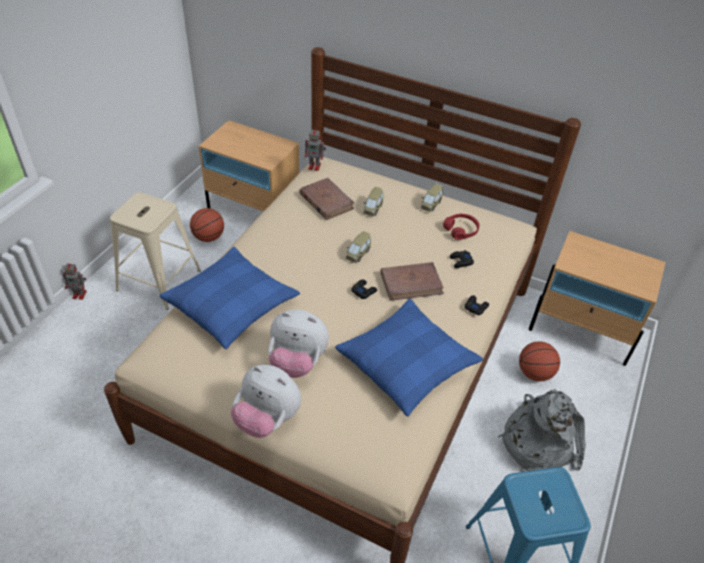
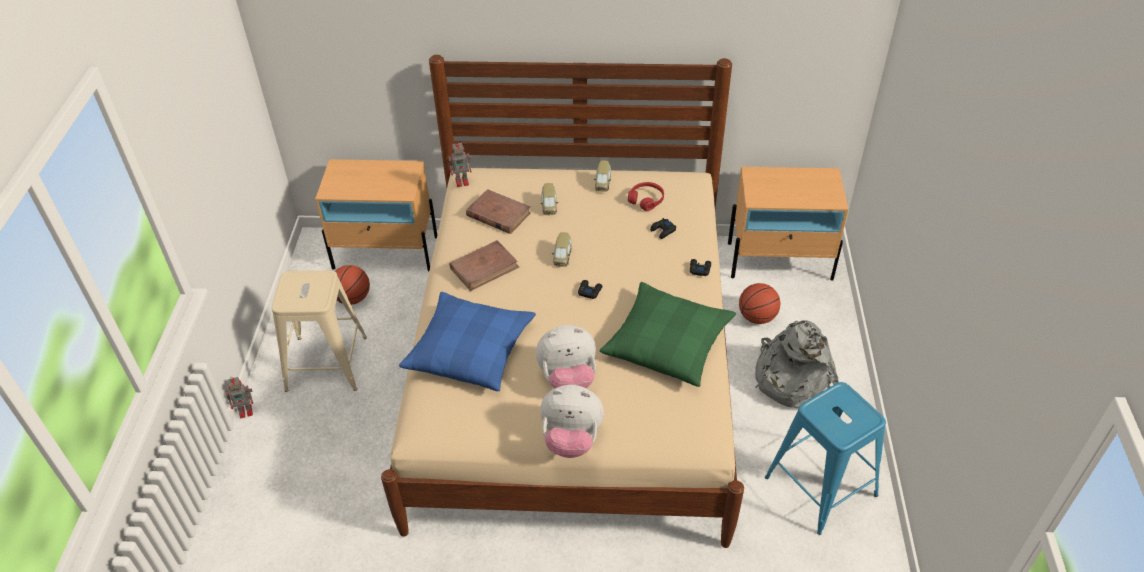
camera: 20 degrees left, 0 degrees up
(407, 363) = (667, 342): blue pillow -> green pillow
(411, 283) = (629, 268): brown book -> brown book (484, 268)

